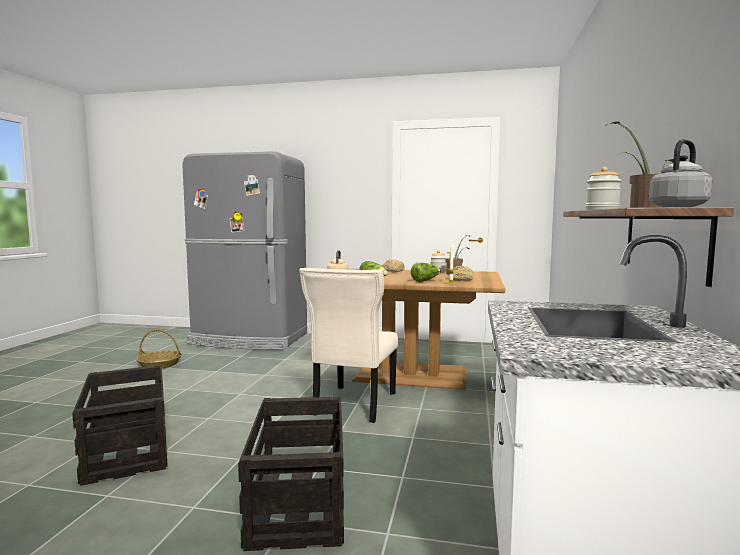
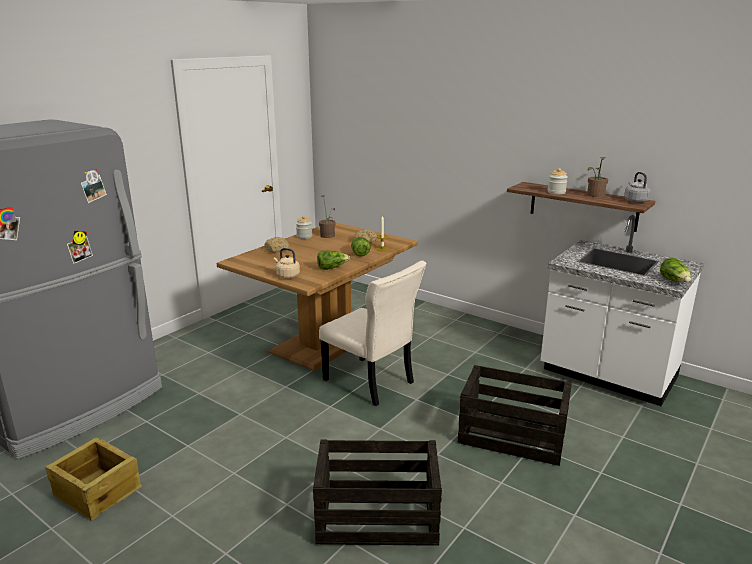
camera: 65 degrees left, 15 degrees up
(160, 364) = (98, 491): basket -> crate
(561, 352) = (674, 281): none -> lettuce

